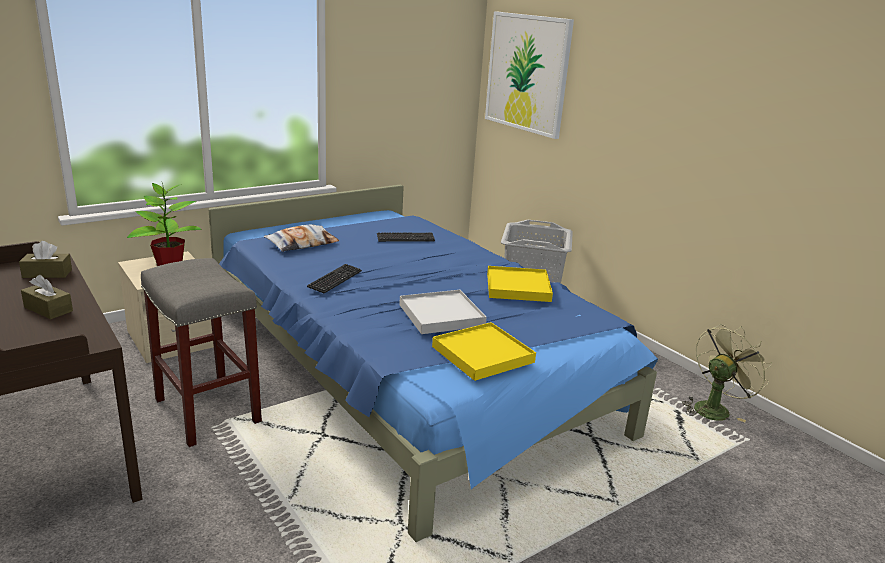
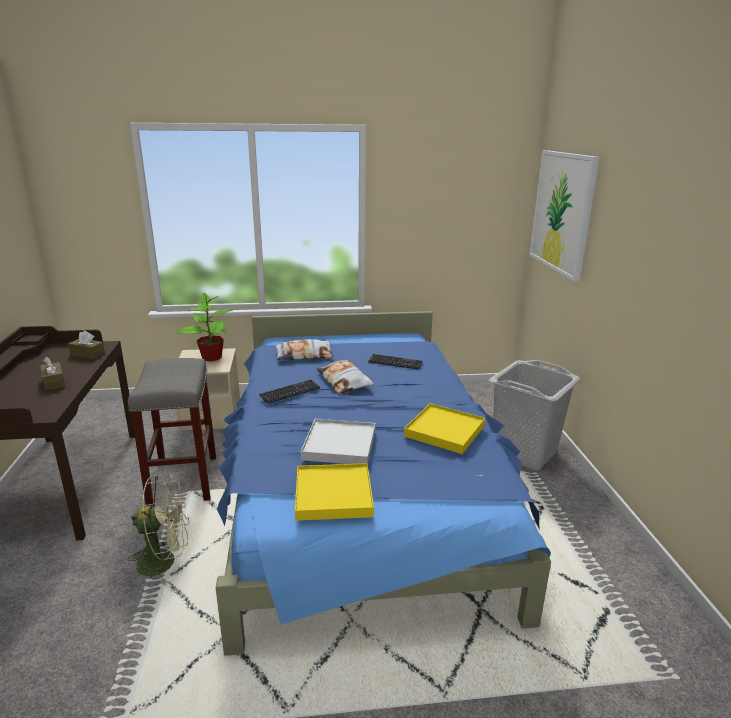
camera: 30 degrees right, 0 degrees up
(376, 262) = (344, 381): none -> pillow
(714, 408) = (661, 621): green fan -> green fan (165, 561)

